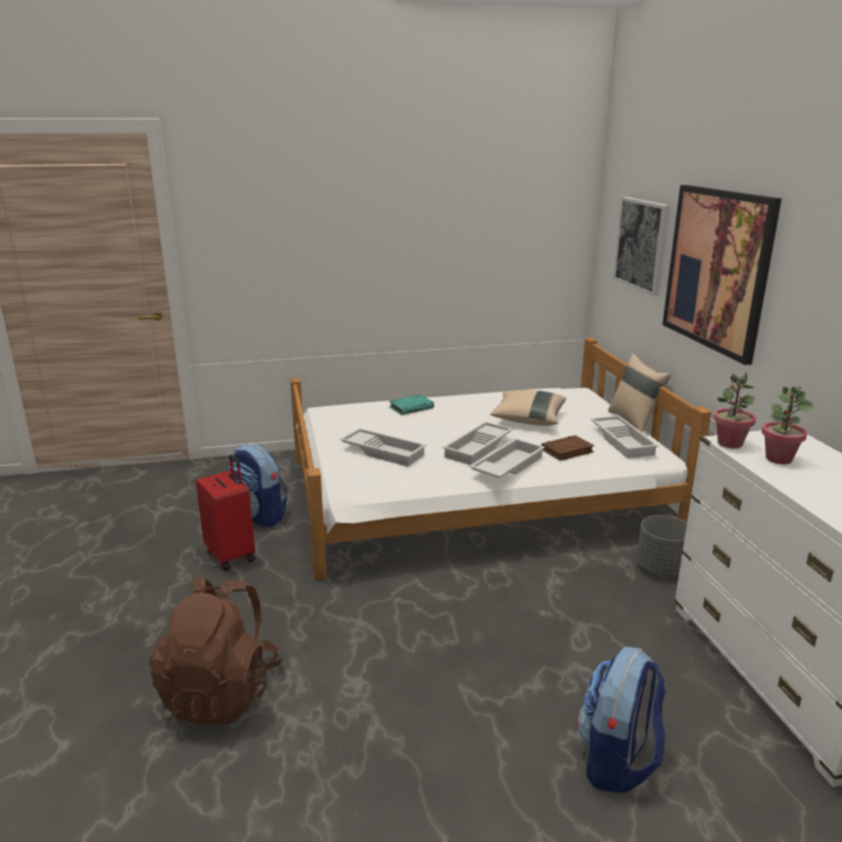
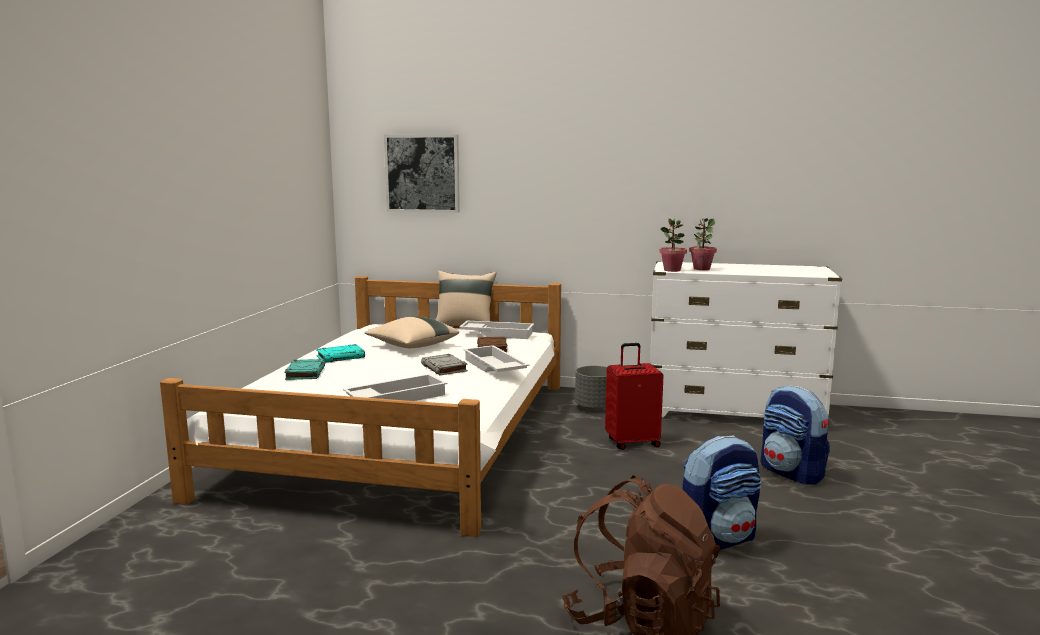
camera: 65 degrees left, 10 degrees down
(232, 555) = (365, 581): red suitcase -> red suitcase (632, 442)
(260, 516) = (291, 549): backpack -> backpack (718, 539)
(464, 406) = (341, 357): none -> turquoise book
(479, 448) = (444, 368): white tray -> grey book
(717, 269) = (536, 175): picture -> none

